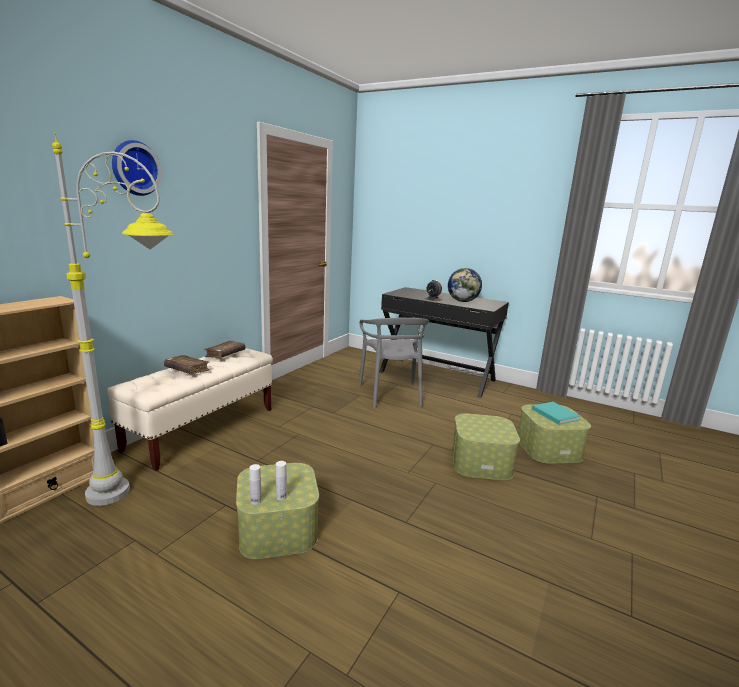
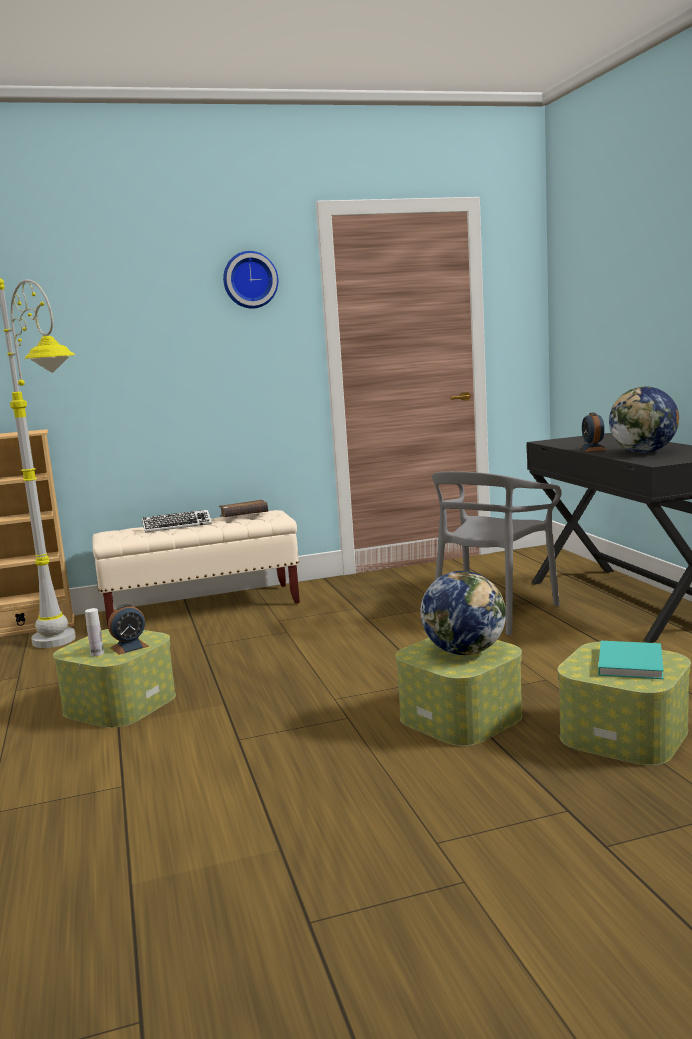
camera: 45 degrees right, 5 degrees down
(134, 168) = (130, 290): wall clock -> wall clock (250, 280)
(187, 370) = (177, 526): brown book -> keyboard
(255, 501) = (74, 651): white bottle -> none
(295, 482) = (129, 647): none -> alarm clock
(488, 426) = (465, 651): none -> globe

